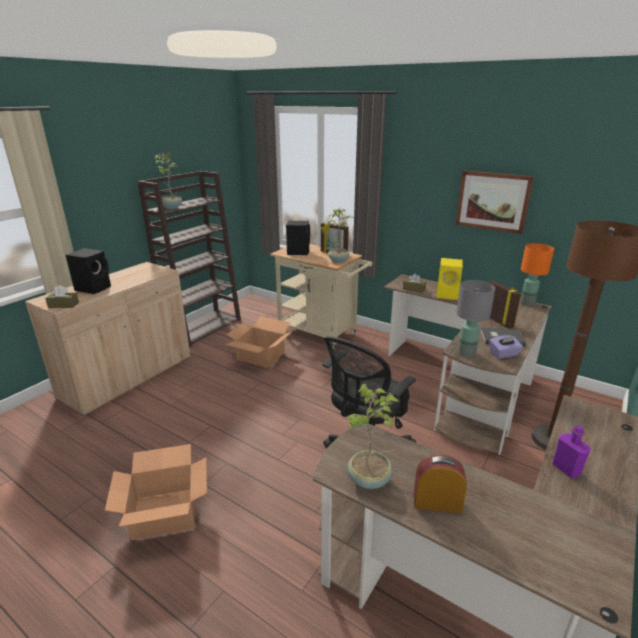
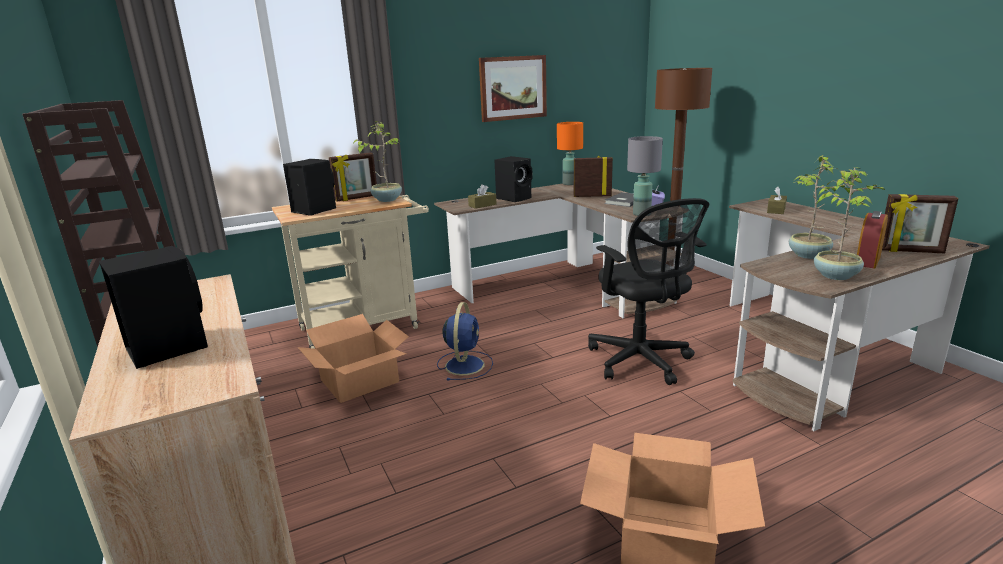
camera: 60 degrees left, 5 degrees down
(63, 305) = (212, 382): brown tissue box -> brown tissue box (776, 210)
(171, 207) = (97, 171): potted plant -> potted plant (808, 255)
(302, 382) = (465, 364): none -> blue fan
(448, 294) = (515, 198): yellow speaker -> black speaker
(509, 542) = (911, 251): none -> picture frame
(566, 469) = (827, 224): purple bottle -> none

